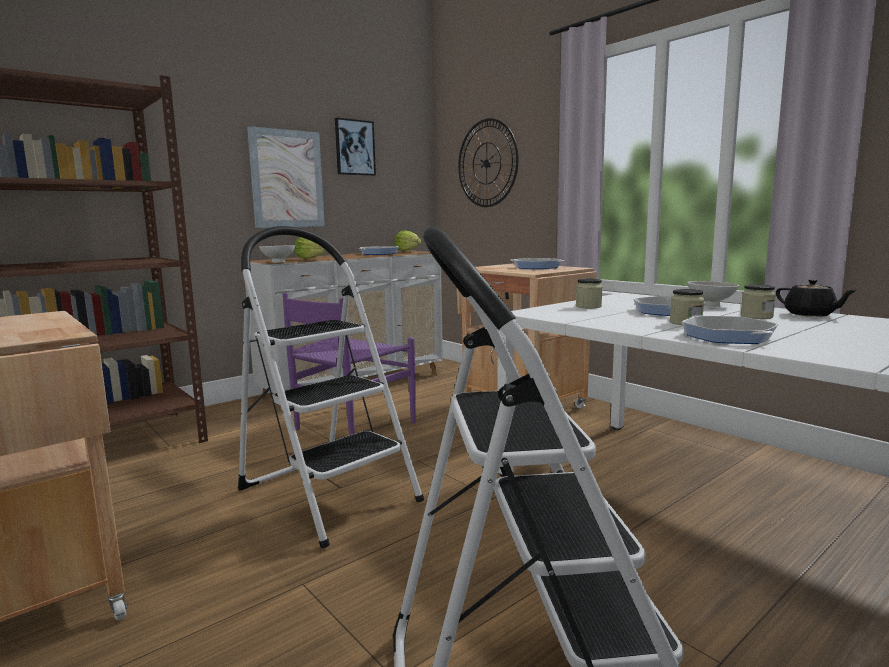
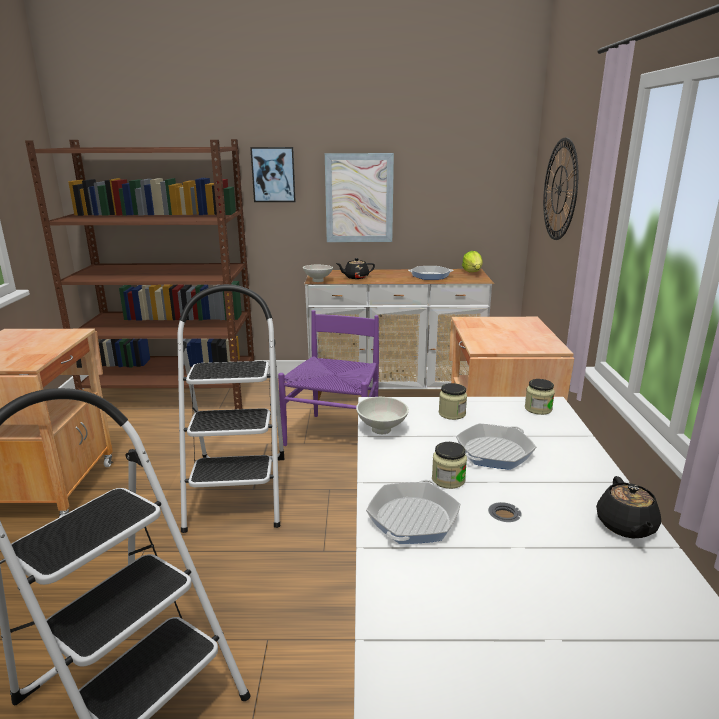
camera: 40 degrees right, 10 degrees up
(311, 258) = (356, 277): lettuce -> black teapot
(352, 426) = (335, 434): purple chair -> purple chair turned 120 degrees clockwise
(354, 147) = (433, 164): picture -> picture (273, 174)
(536, 267) = (520, 335): frying pan -> none
(710, 305) = (575, 458): white bowl -> white bowl (383, 429)
(756, 316) = (550, 501): jar -> jar (538, 409)

